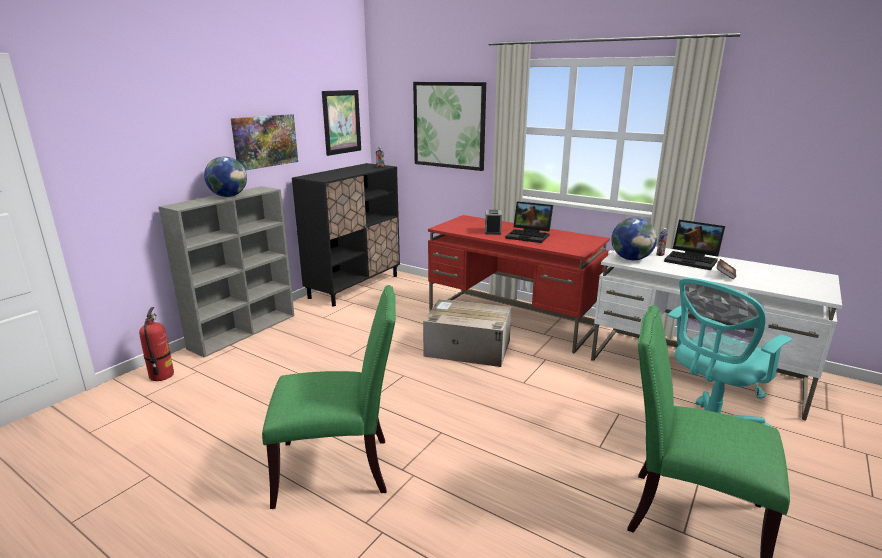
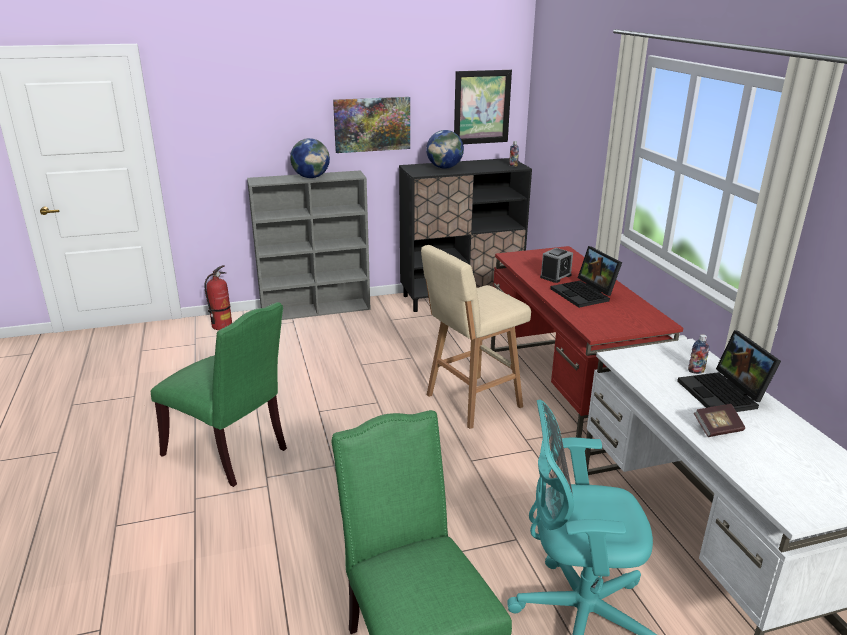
camera: 40 degrees right, 5 degrees up
(449, 125) = (583, 128): picture -> none
(466, 348) = (471, 402): cardboard box -> beige stool
(631, 259) = (640, 363): globe -> globe (444, 168)

